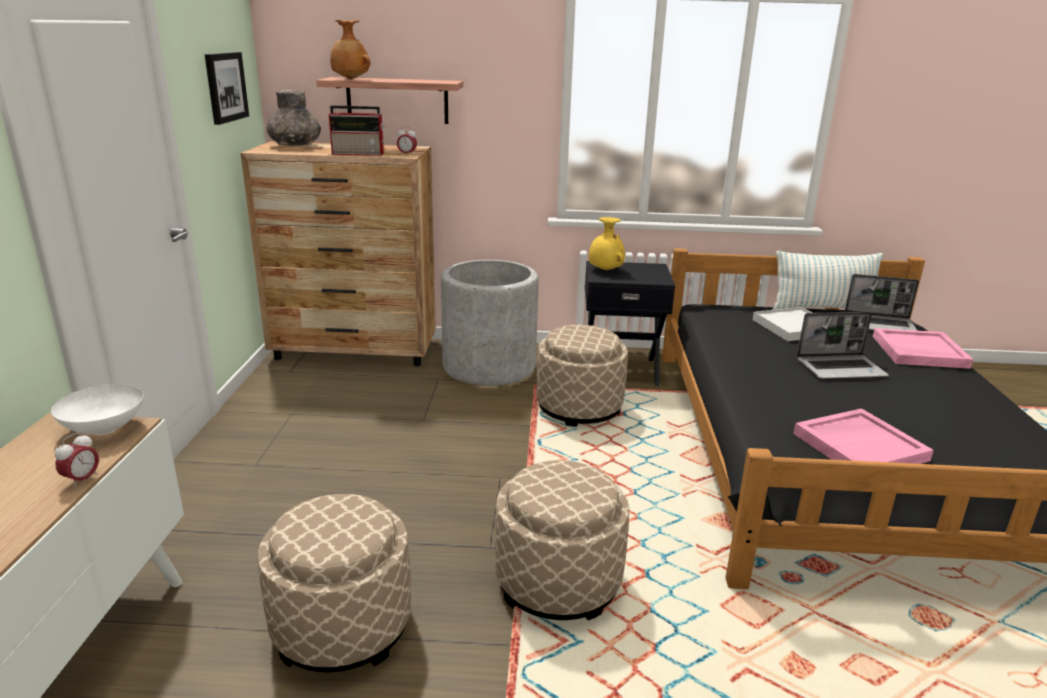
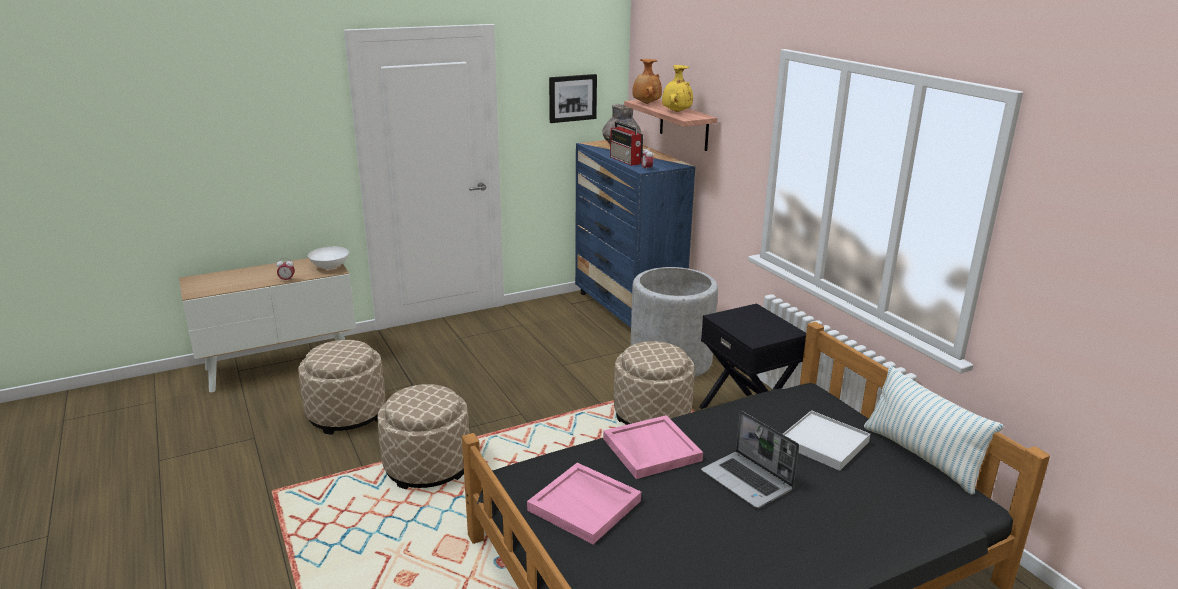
camera: 60 degrees right, 0 degrees up
(356, 350) = (627, 310): brown dresser -> blue dresser
(605, 270) = (743, 315): yellow vase -> yellow vase (676, 112)
(880, 325) = (918, 496): laptop -> none
(918, 352) = (865, 527): pink tray -> pink tray (650, 449)

